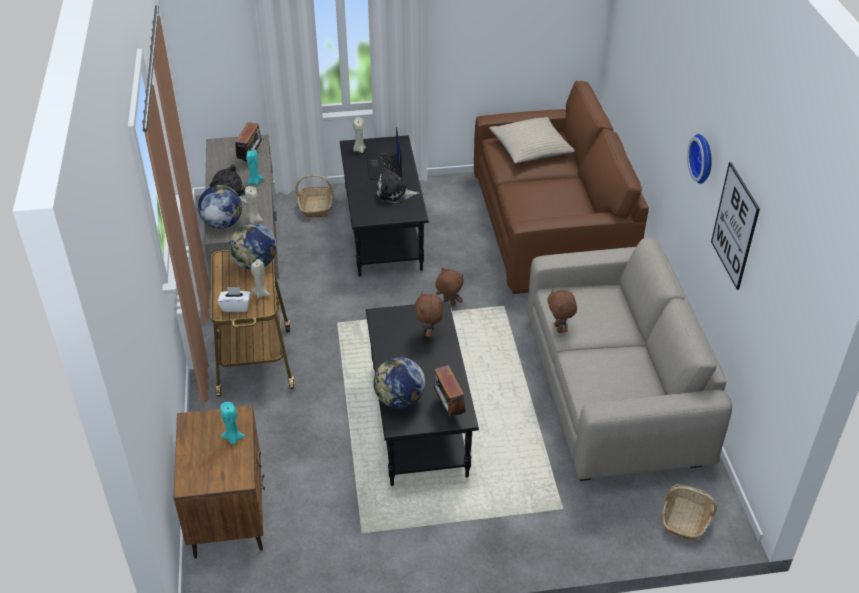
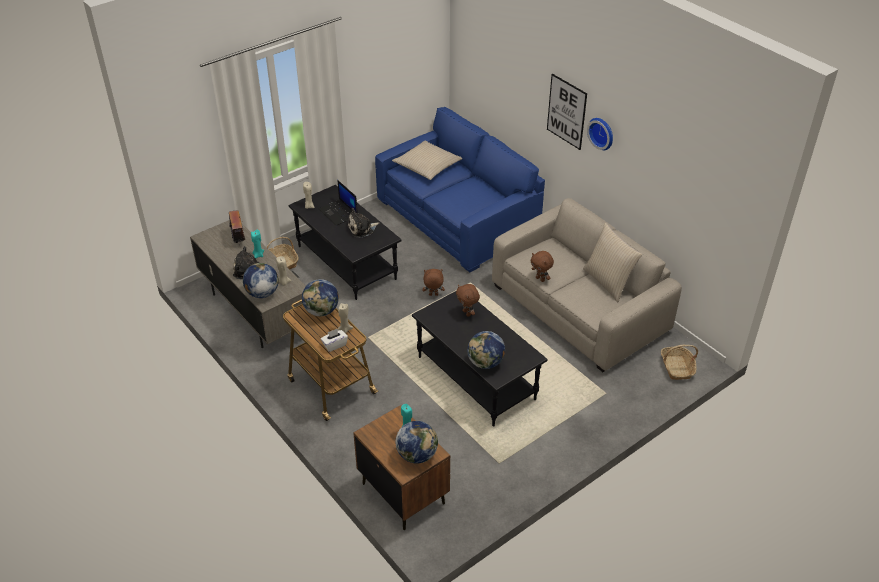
camera: 30 degrees left, 0 degrees up
(219, 471) = (417, 455): none -> globe
(448, 409) = (520, 355): radio -> none
(550, 225) = (457, 217): brown sofa -> blue sofa
(645, 366) = (608, 282): none -> beige pillow
(735, 226) = (649, 169): picture -> picture (566, 111)

